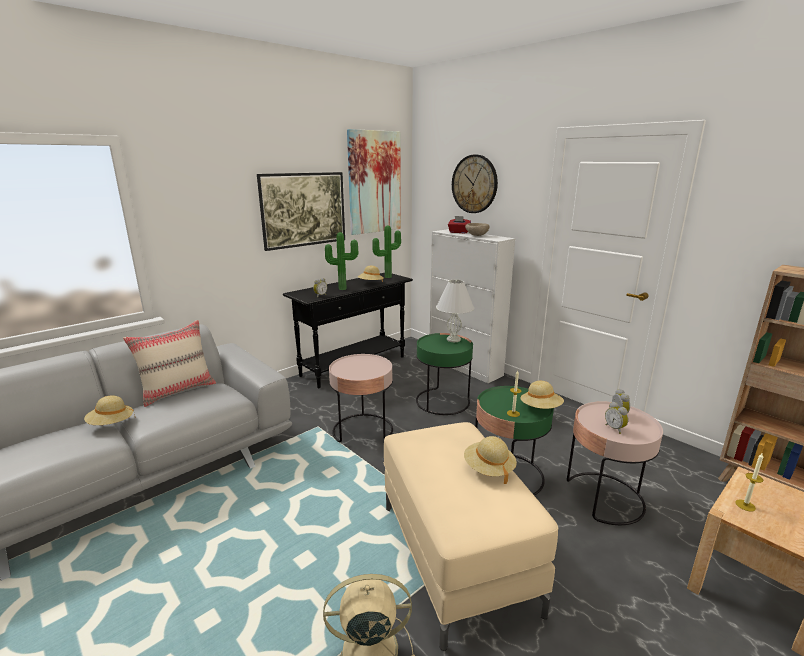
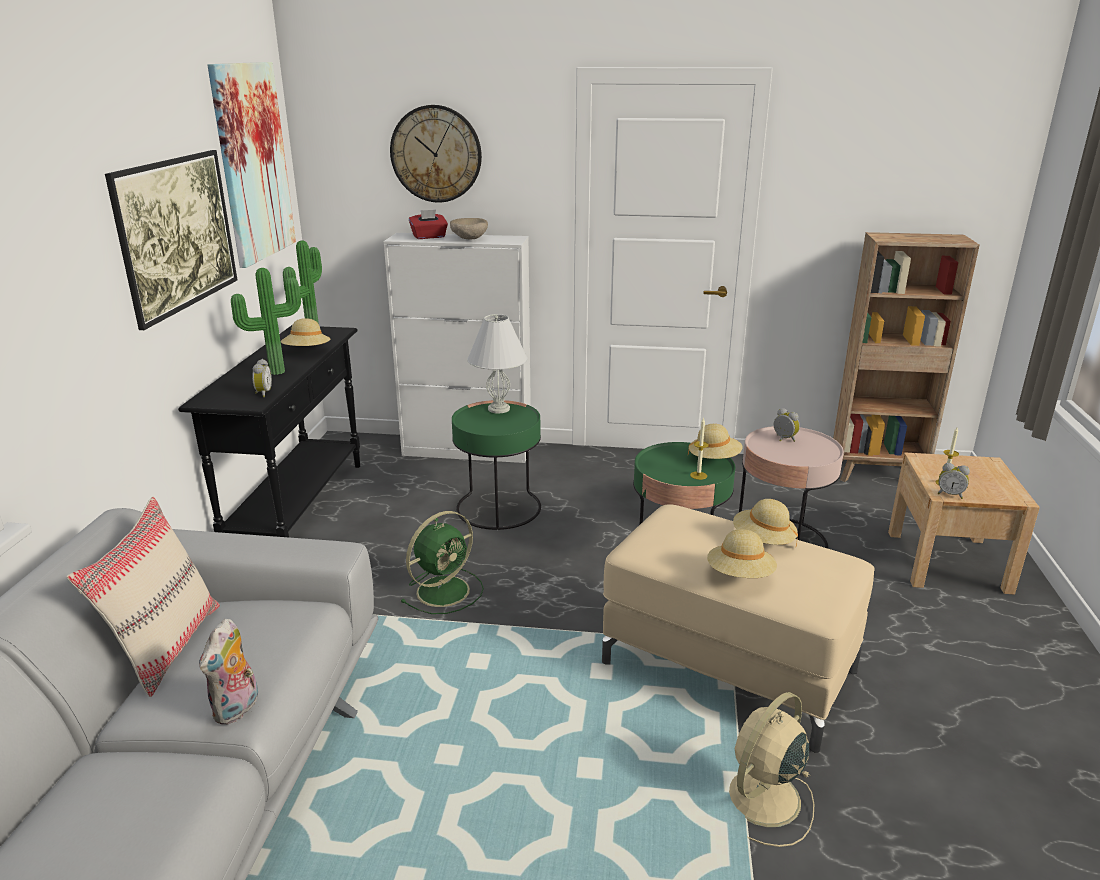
camera: 40 degrees left, 5 degrees up
(111, 424) = (149, 746): beige hat -> beige hat (740, 575)
(150, 425) = (237, 709): none -> plush toy
(363, 430) = (445, 590): pink side table -> green fan
(615, 428) = (800, 454): alarm clock -> alarm clock (950, 494)

